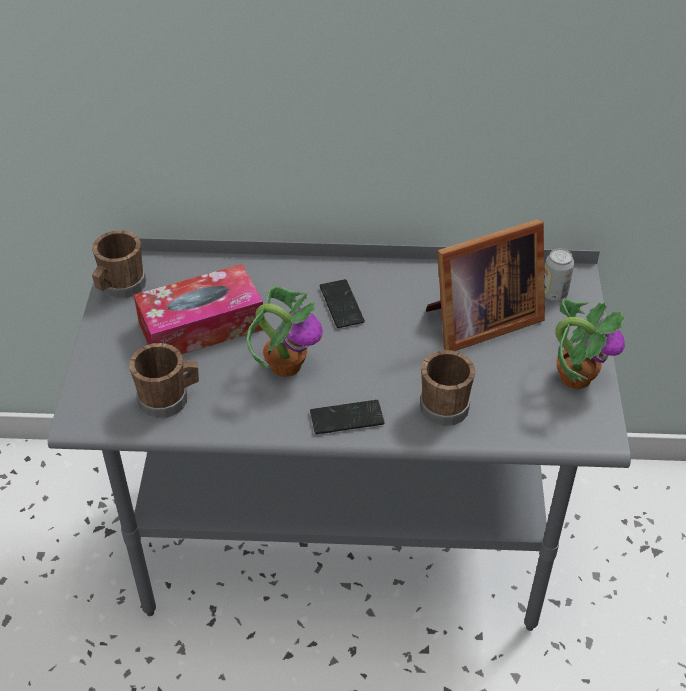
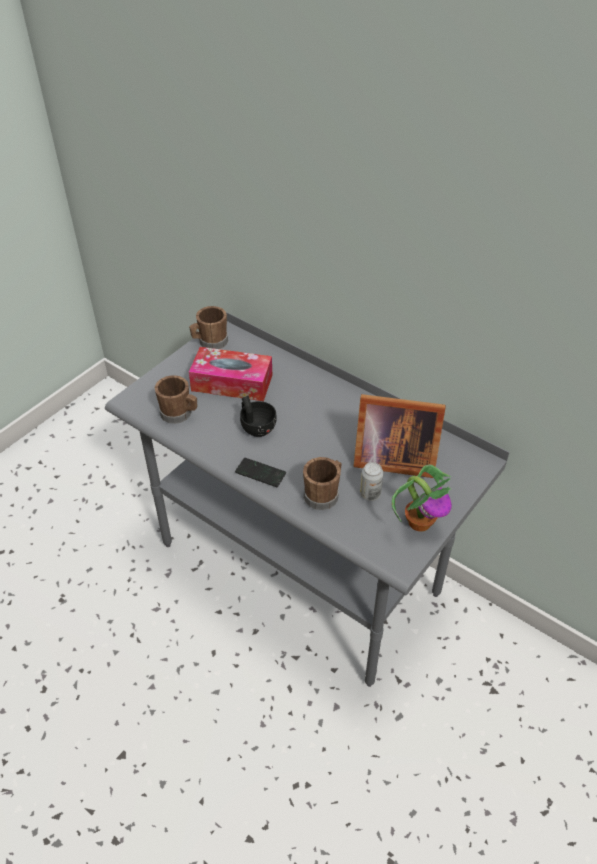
camera: 35 degrees right, 0 degrees up
(285, 364) = (256, 426): potted plant -> black cup
(341, 305) = (319, 408): phone -> none
(554, 293) = (457, 465): can -> can (370, 494)

